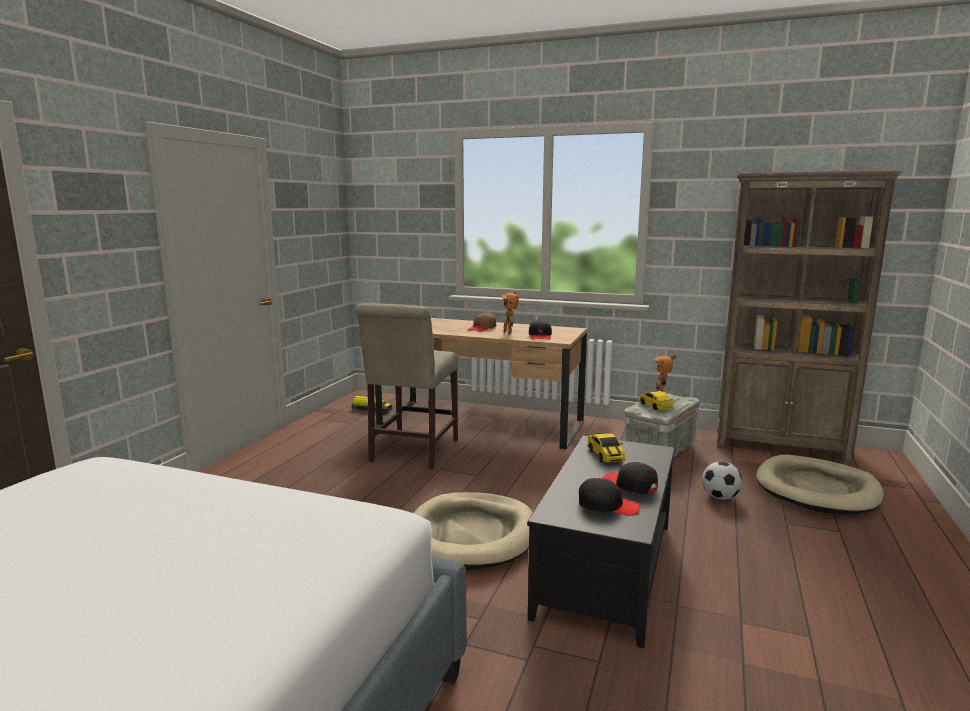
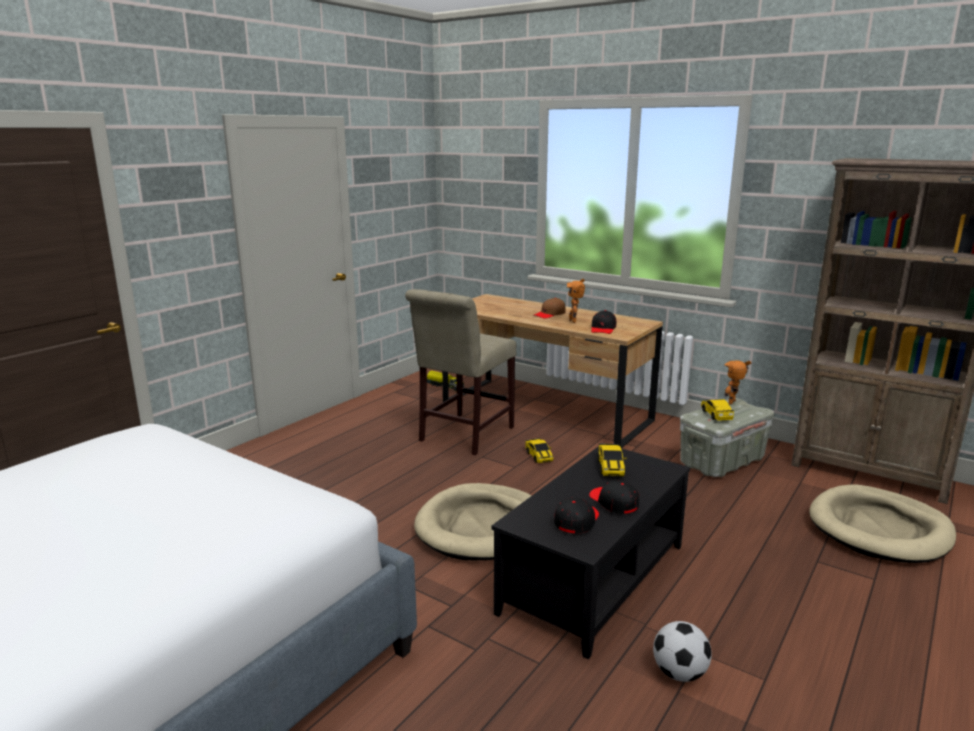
camera: 15 degrees right, 5 degrees up
(495, 463) = (539, 456): none -> toy car
(607, 506) = (576, 521): black cap -> black cap turned 90 degrees counterclockwise
(720, 497) = (758, 523): football -> football (679, 673)

